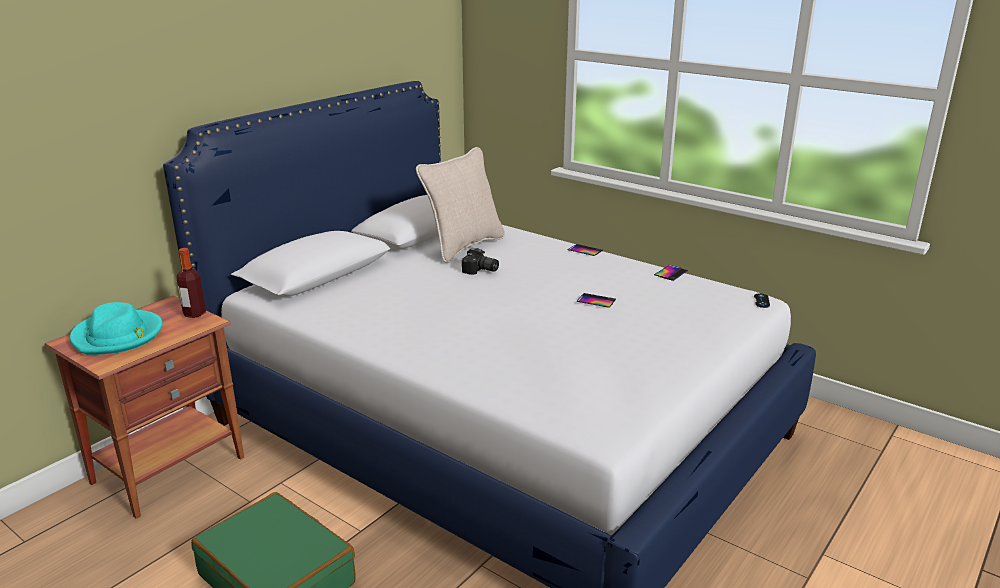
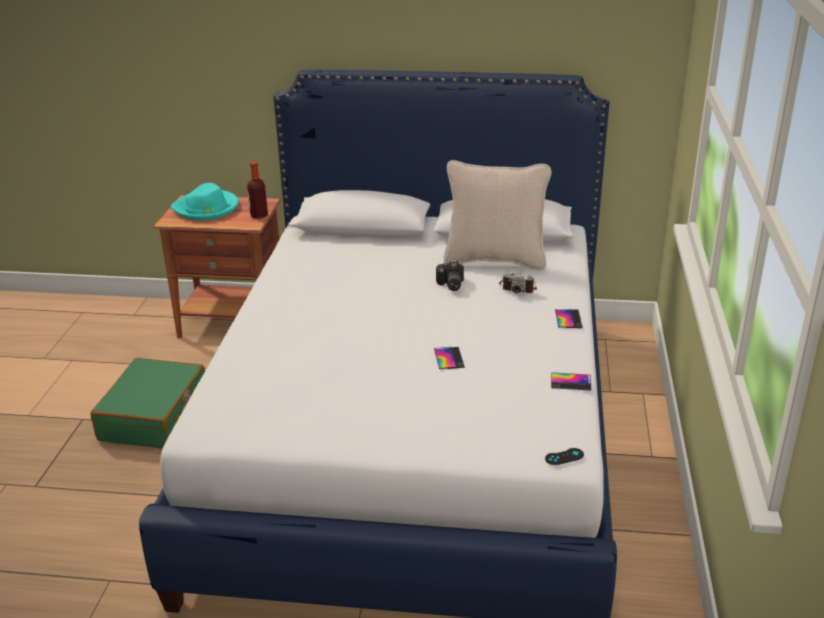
camera: 60 degrees right, 5 degrees up
(519, 251) = (518, 288): none -> camera

